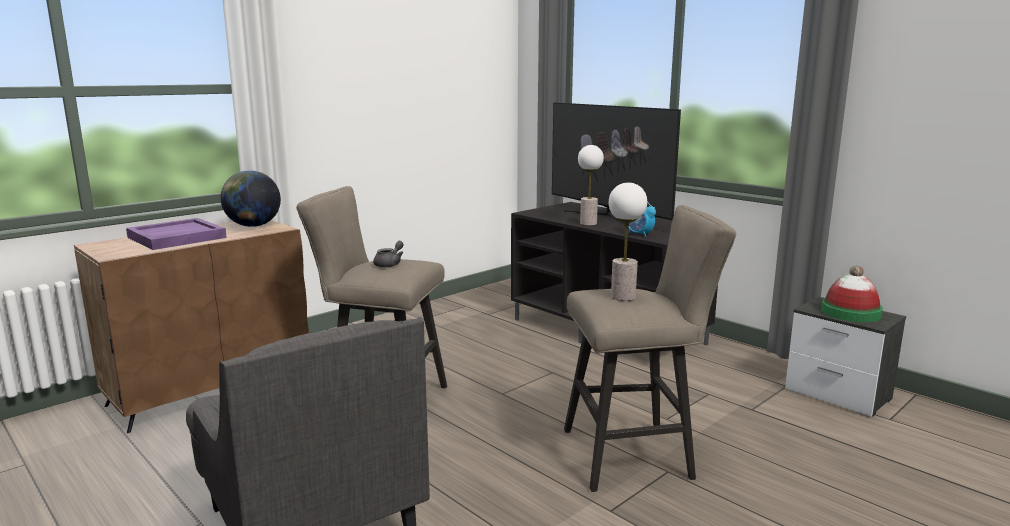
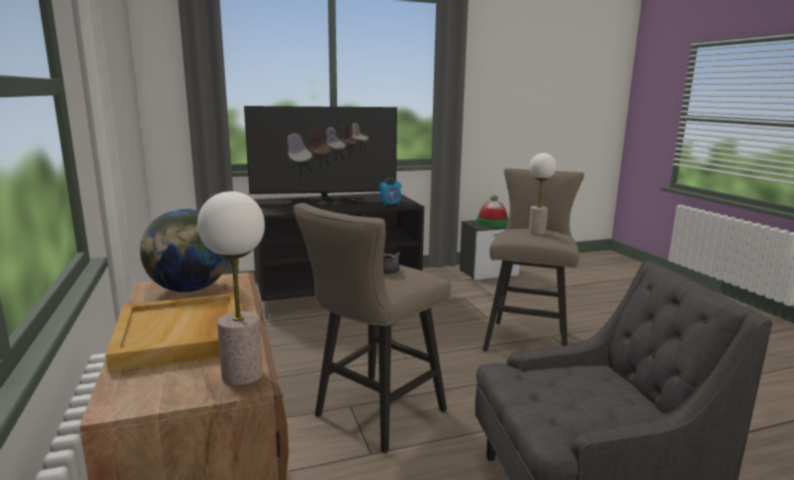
camera: 65 degrees left, 0 degrees up
(176, 238) = (184, 335): purple tray -> beige tray
(588, 223) = (337, 207): table lamp -> table lamp (242, 375)

